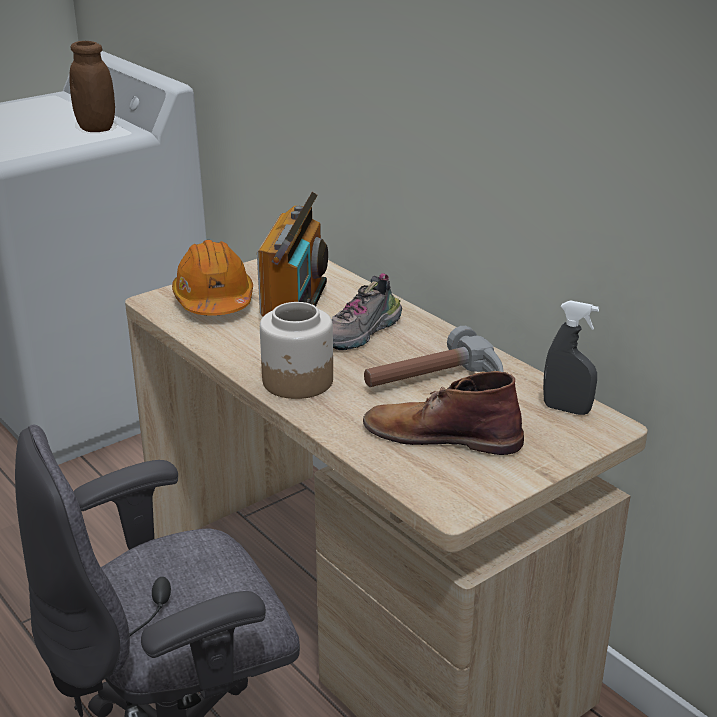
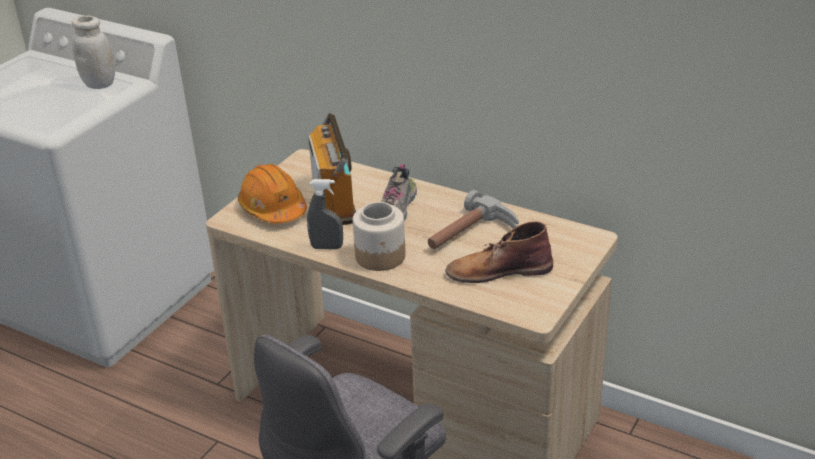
camera: 20 degrees left, 5 degrees up
(96, 128) = (99, 84): brown jar -> white jar
(566, 409) = (562, 233): grey spray bottle -> grey spray bottle (327, 247)

